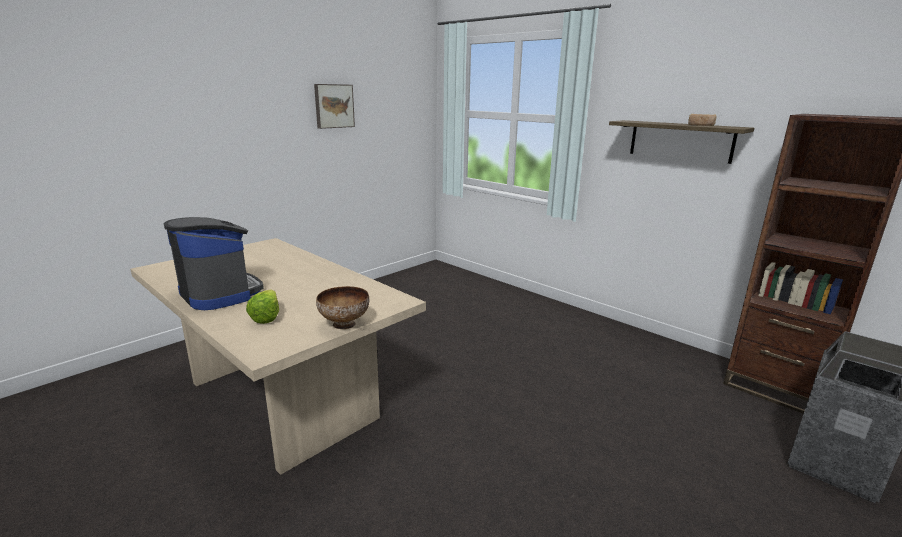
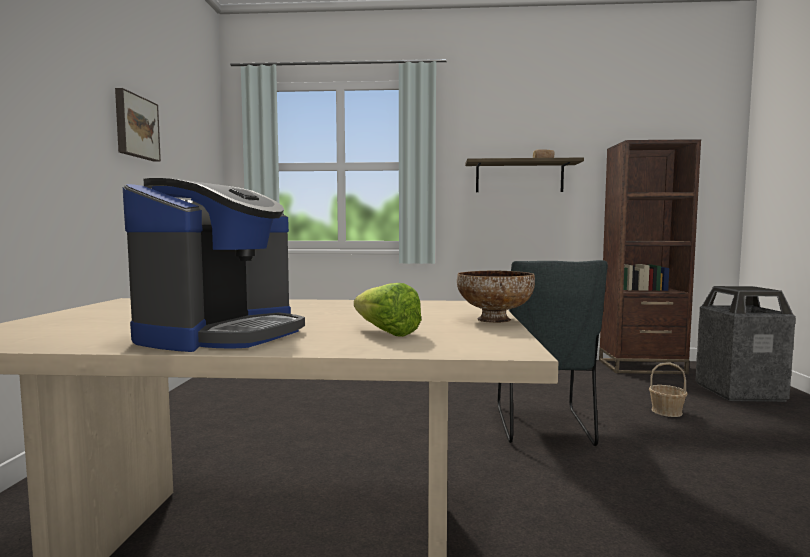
camera: 40 degrees left, 15 degrees down
(220, 293) = (222, 334): coffee machine -> coffee machine turned 105 degrees clockwise
(533, 404) = (544, 428): none -> grey chair
(679, 442) = (667, 412): none -> basket

